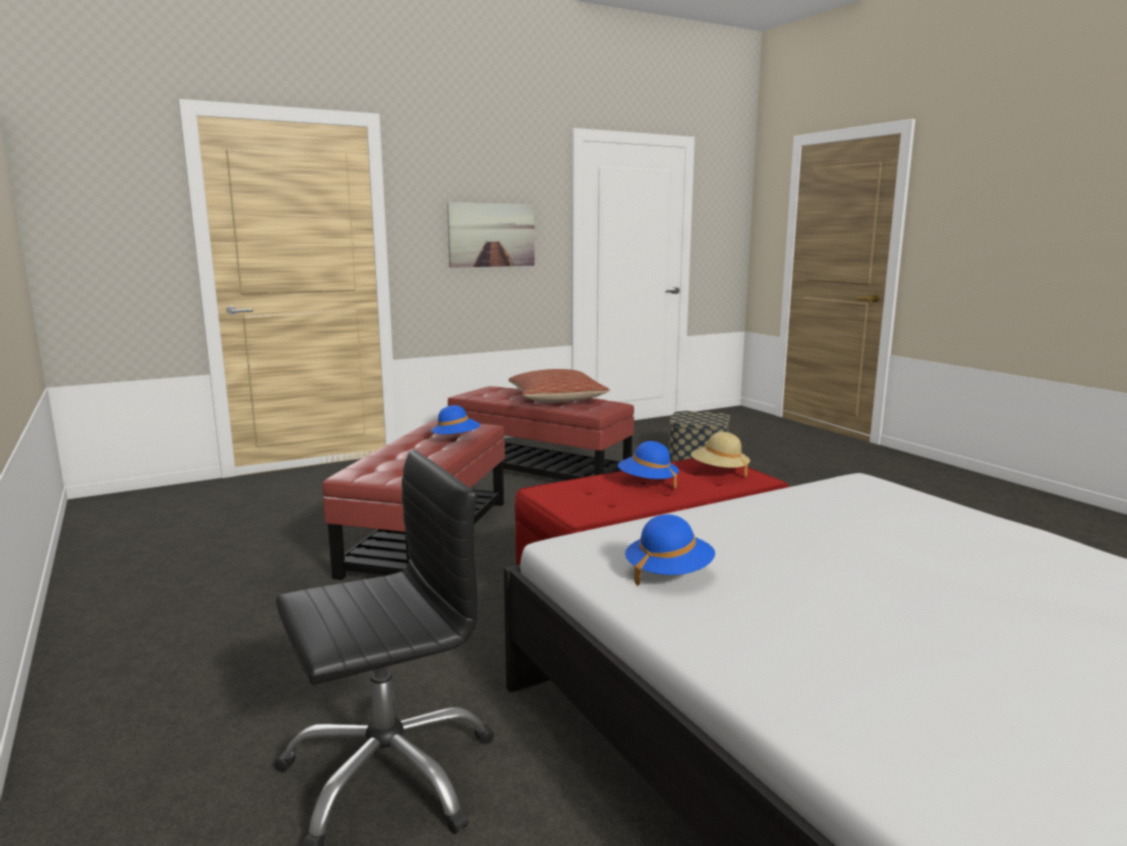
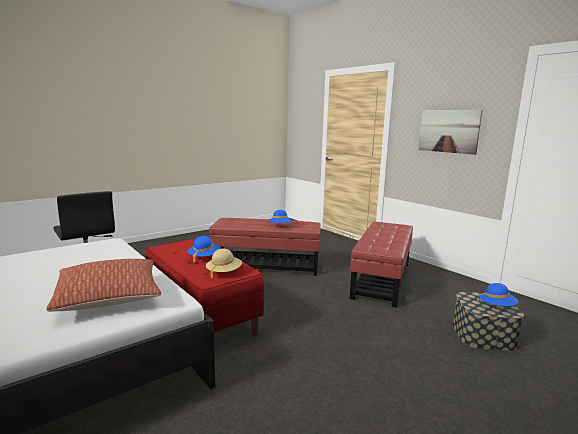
camera: 80 degrees right, 0 degrees up
(556, 399) = (387, 238): pillow -> pillow (109, 297)
(668, 573) = (69, 253): blue hat -> blue hat (497, 306)

